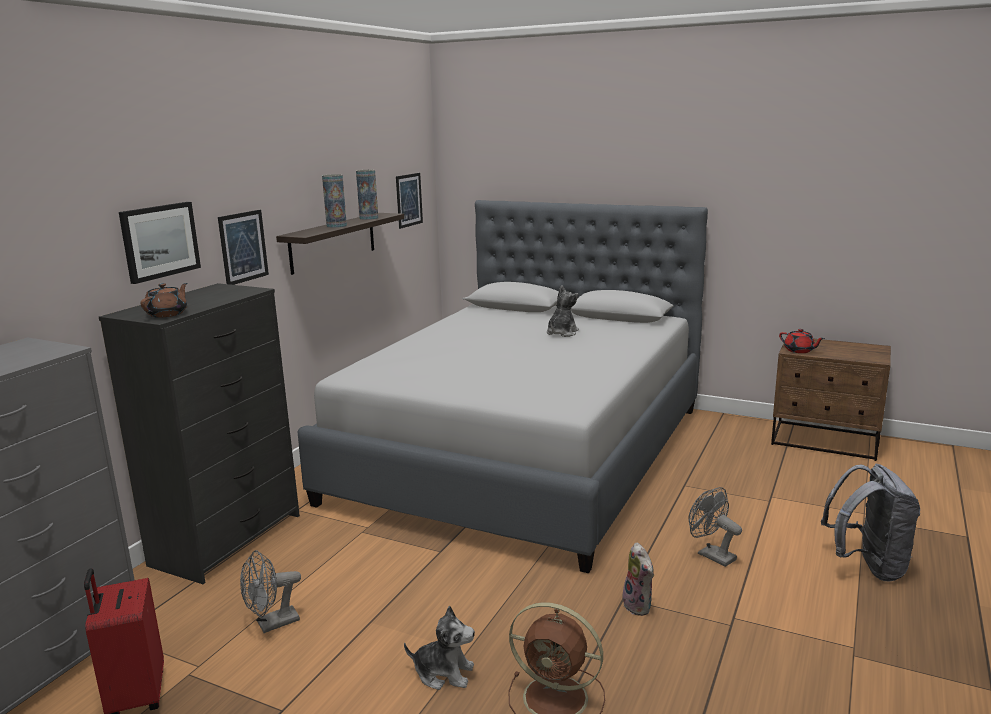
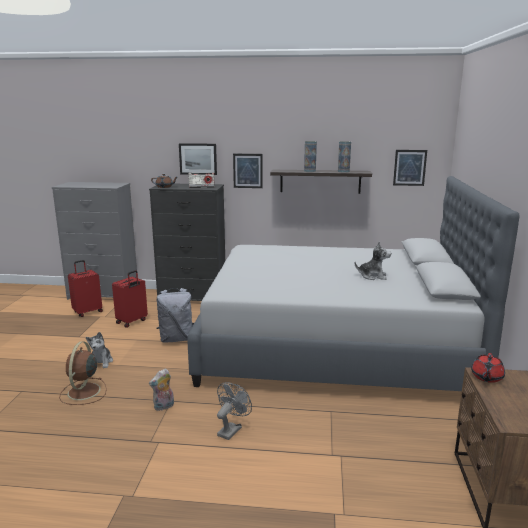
camera: 70 degrees right, 0 degrees up
(228, 294) = (201, 187): none -> radio
(272, 624) = (132, 322): grey fan -> red suitcase
(867, 566) = (245, 510): grey backpack -> grey backpack (176, 339)

